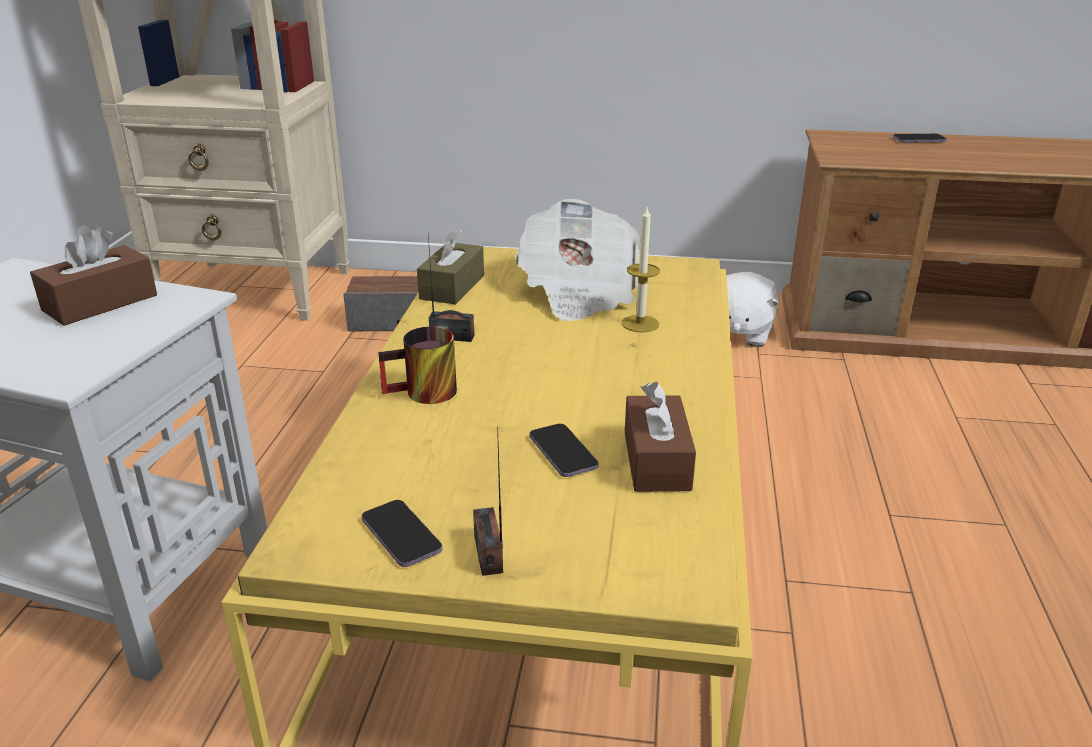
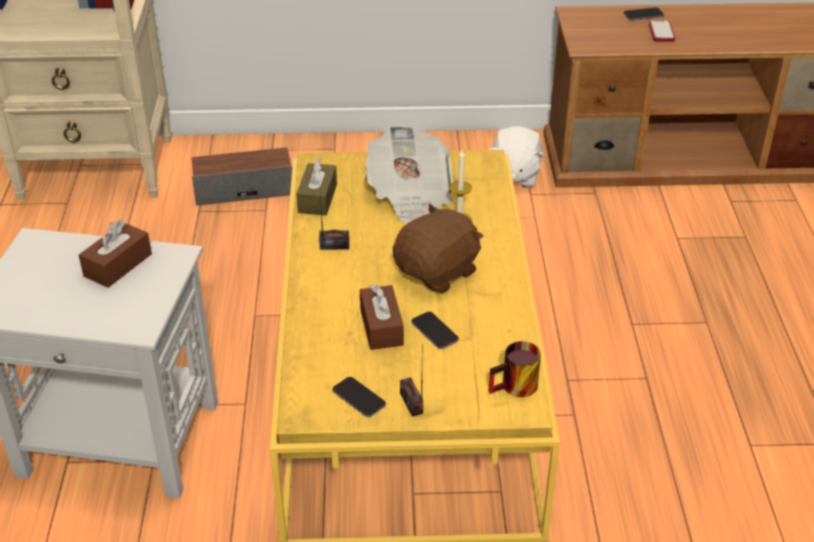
camera: 10 degrees left, 10 degrees up
(423, 395) = (333, 298): mug -> mug (516, 389)
(592, 378) = (438, 272): none -> brown plush toy
(656, 461) = (491, 331): brown tissue box -> brown tissue box (381, 327)
(943, 153) = (661, 32): none -> phone

